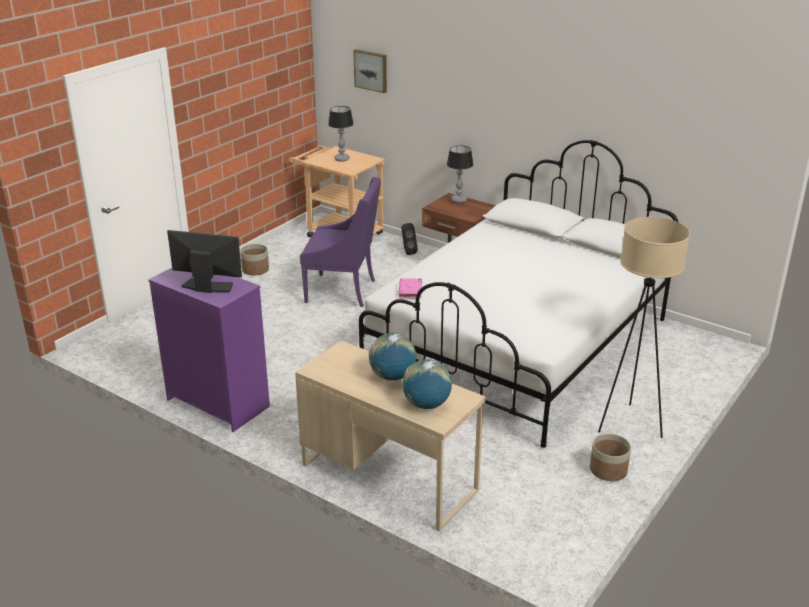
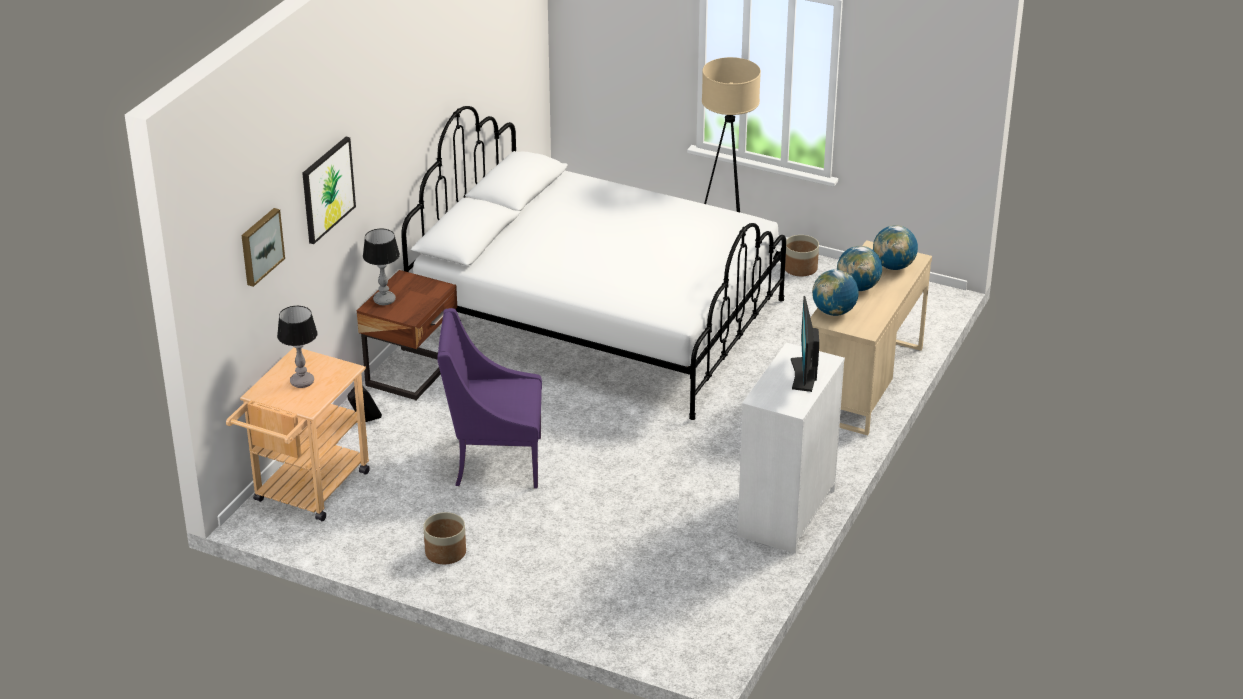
camera: 100 degrees left, 5 degrees up
(218, 402) = (785, 512): purple dresser -> white dresser
(343, 291) = (494, 462): purple armchair -> purple armchair turned 90 degrees counterclockwise
(354, 357) = (834, 312): none -> globe
(410, 291) = (667, 305): pink book -> none
(438, 84) = (327, 189): none -> picture

